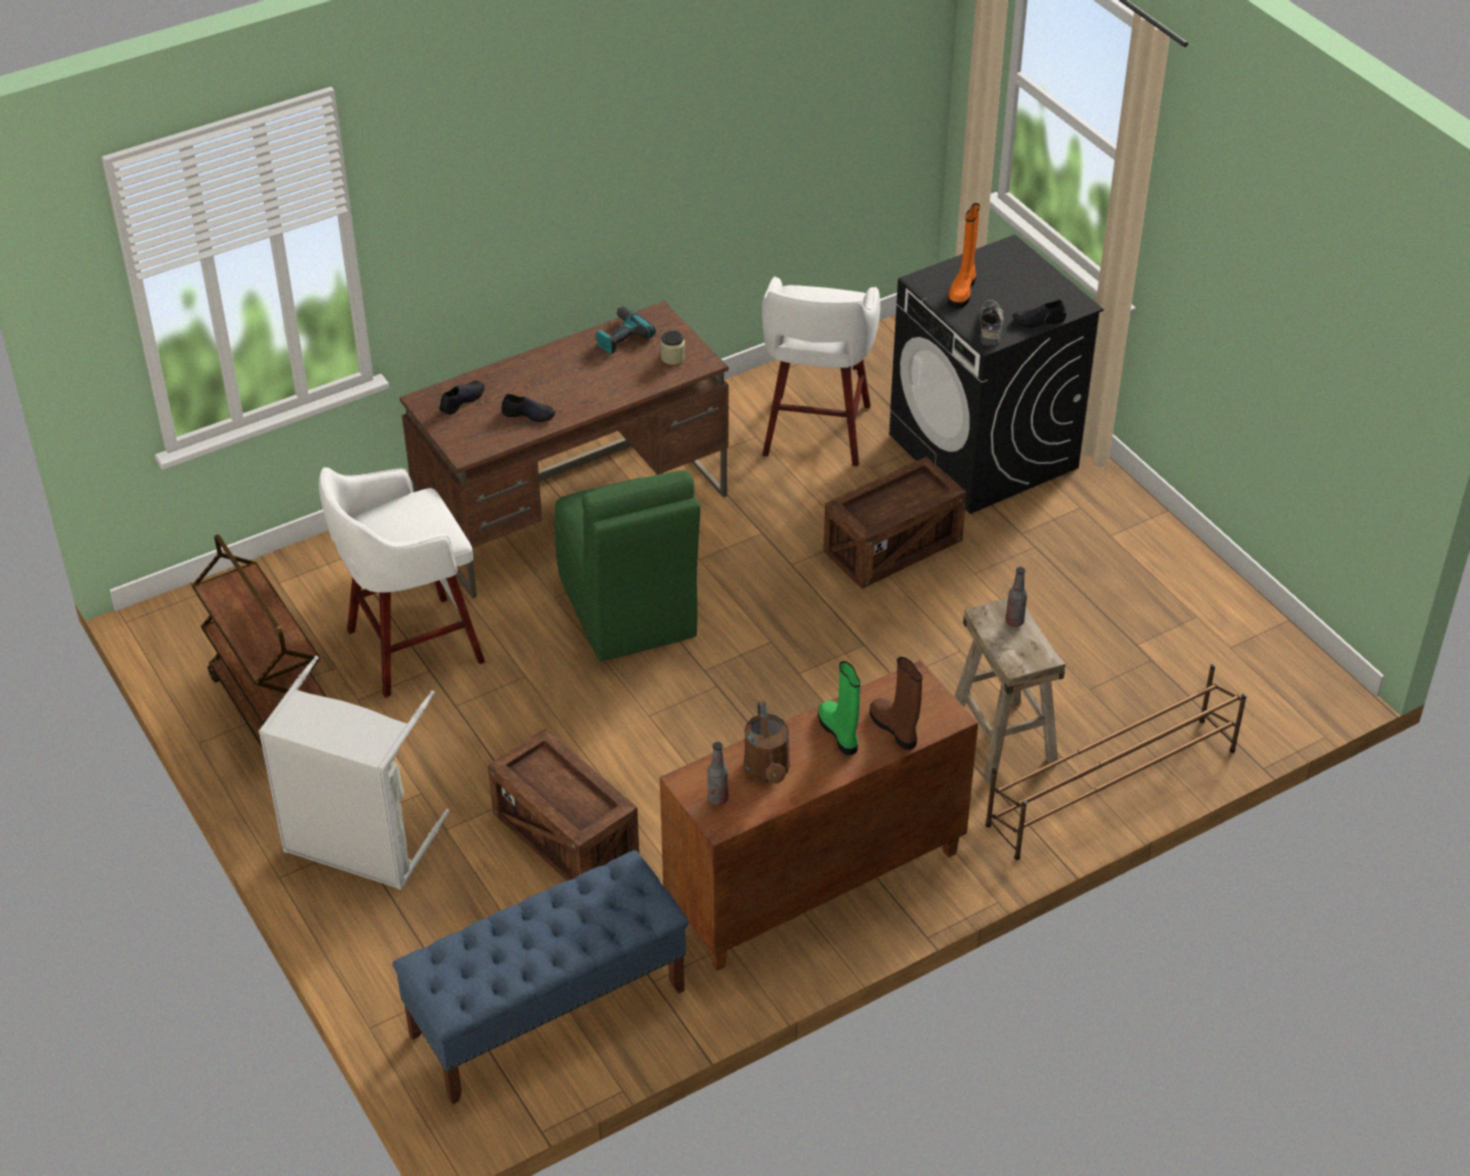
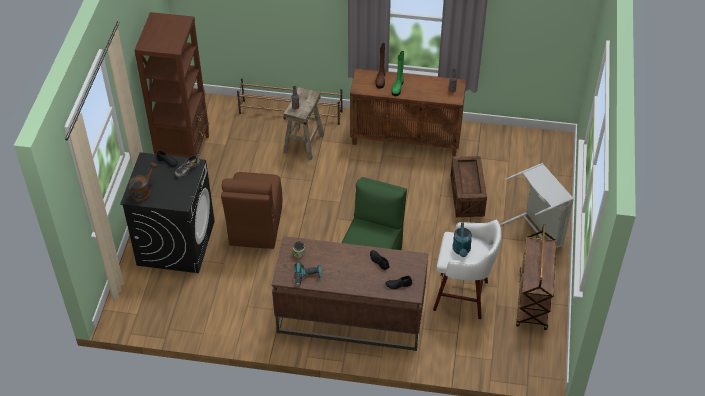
camera: 140 degrees left, 5 degrees up
(406, 521) = (461, 250): none -> turquoise watering can
(547, 1013) = (517, 150): blue bench -> none
(768, 772) = (430, 88): brown watering can -> brown watering can (143, 192)
(816, 433) = (223, 292): white stool -> none
(893, 546) = (255, 226): crate -> brown chair
(962, 290) = (174, 190): orange boot -> none
(1188, 588) = (184, 151): none -> brown bookcase

